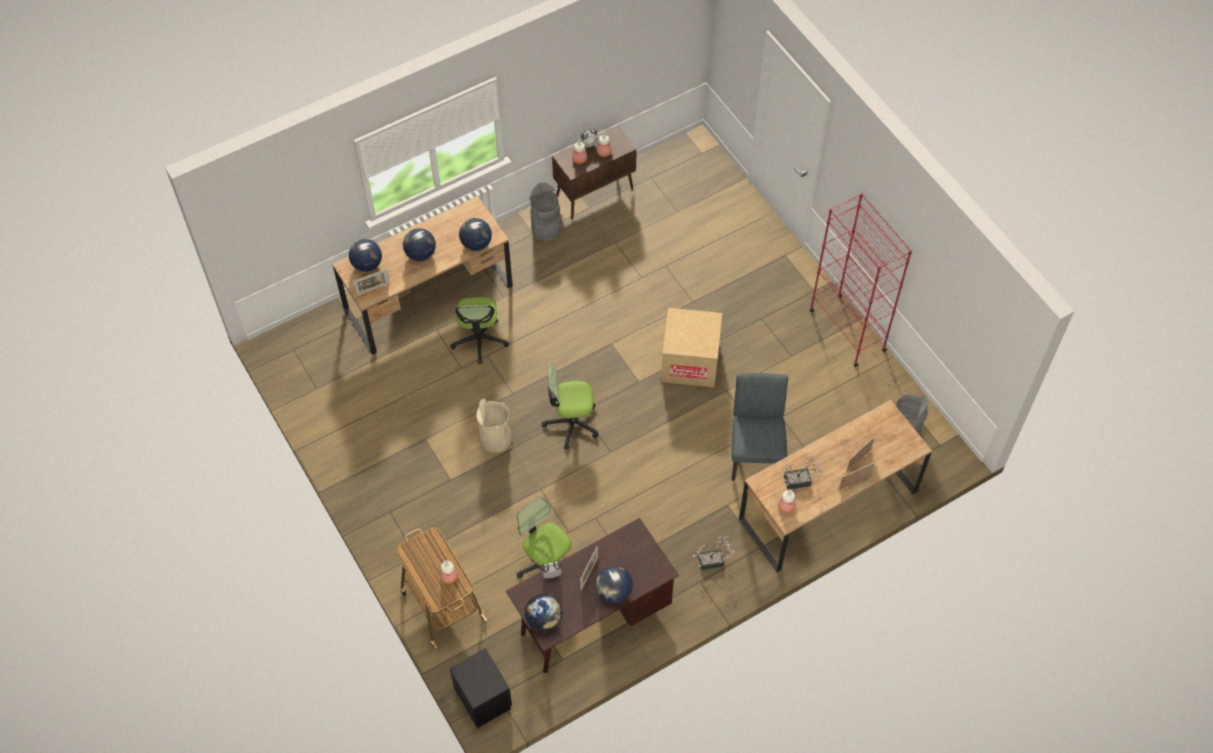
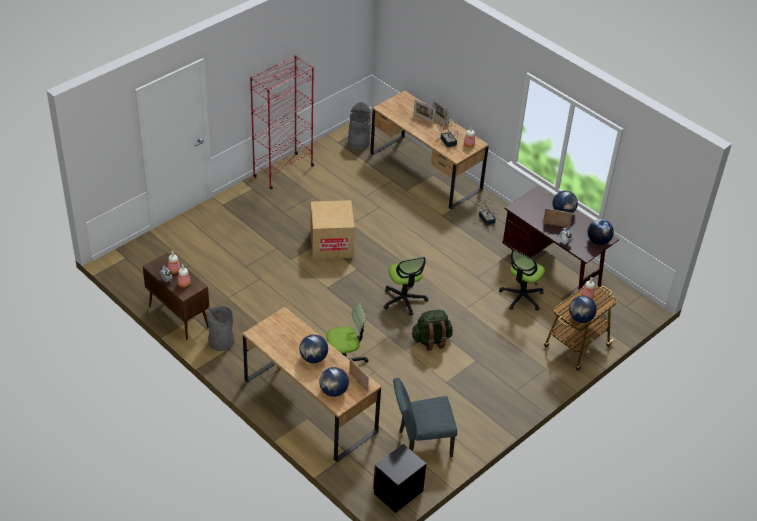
camera: 105 degrees left, 15 degrees down
(476, 243) = (294, 325): globe -> globe (580, 318)
(484, 697) = (632, 313): black nightstand -> black nightstand (397, 491)
(495, 438) = (431, 340): beige trash can -> green backpack
(755, 452) = (396, 206): grey chair -> grey chair (420, 444)

